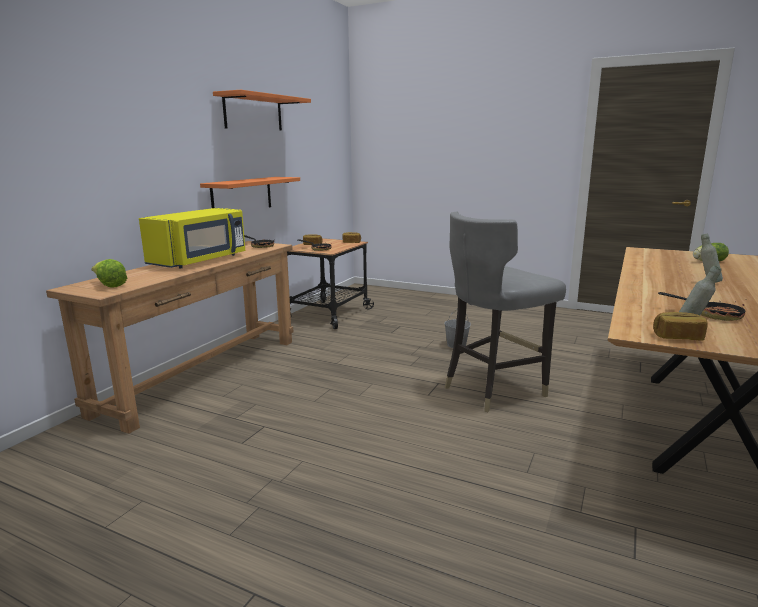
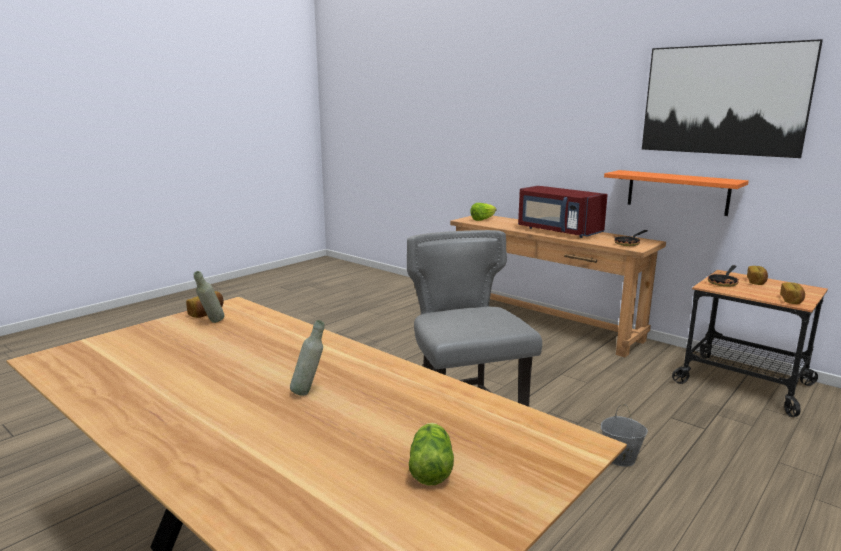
camera: 105 degrees right, 0 degrees up
(200, 260) = (557, 231): yellow microwave -> red microwave
(253, 113) = (723, 100): orange shelf -> picture
(711, 315) = (221, 342): frying pan -> none

